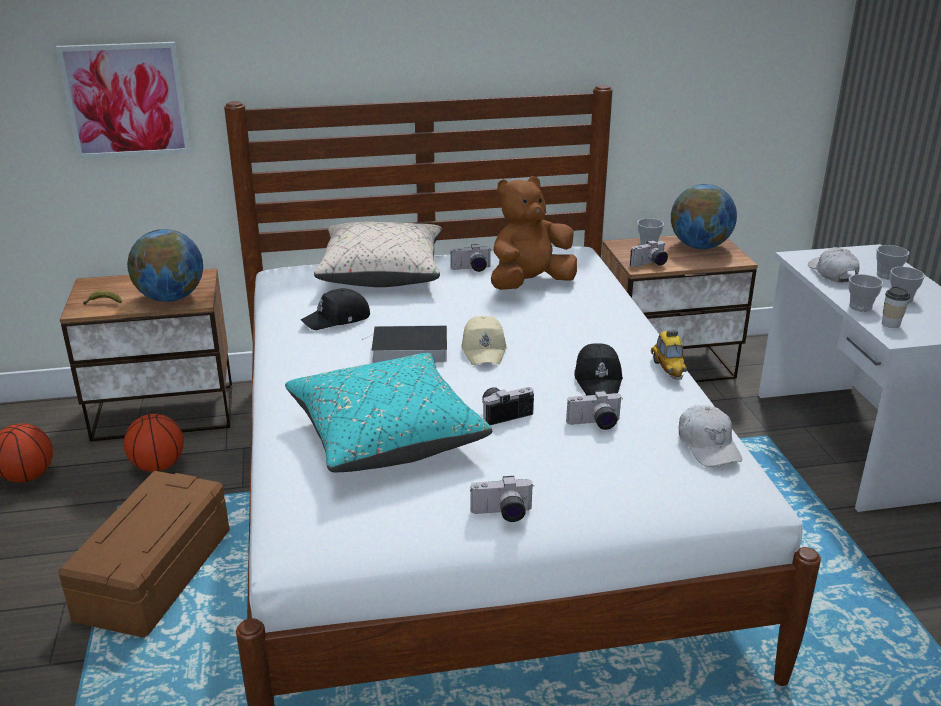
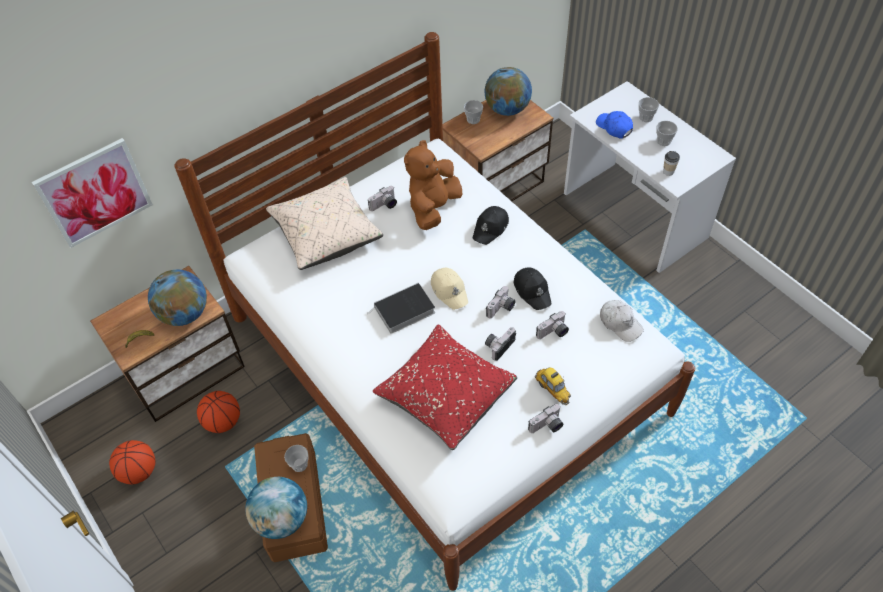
camera: 25 degrees left, 25 degrees up
(104, 550) = (281, 519): none -> globe
(337, 319) = (335, 298): black cap -> black cap (491, 228)
(386, 435) = (445, 395): turquoise pillow -> red pillow
(650, 264) = (487, 143): camera -> camera (501, 309)
(668, 369) = (564, 262): toy car -> toy car (552, 390)
(832, 273) = (614, 127): white cap -> blue cap
(860, 306) = (645, 159): cup -> cup (299, 464)

